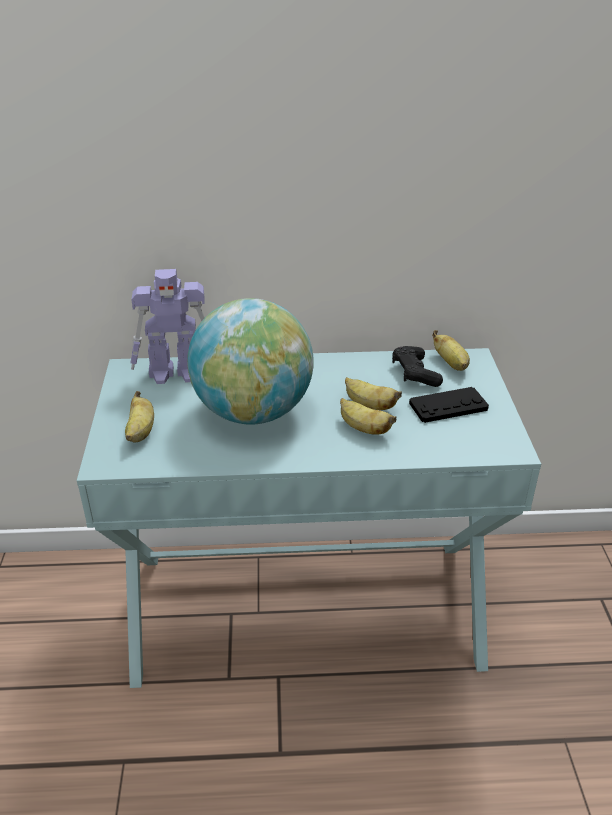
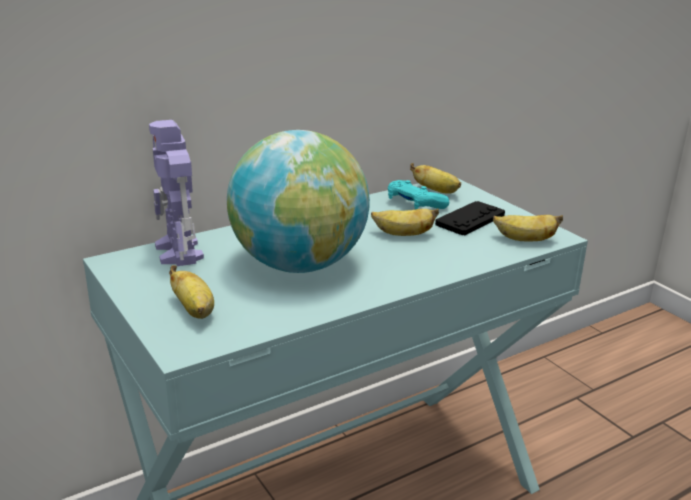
camera: 30 degrees left, 10 degrees down
(177, 373) = (179, 252): toy robot -> toy robot turned 105 degrees clockwise
(363, 428) = (418, 252): banana -> banana (524, 240)
(415, 373) = (414, 204): black game controller -> turquoise game controller

